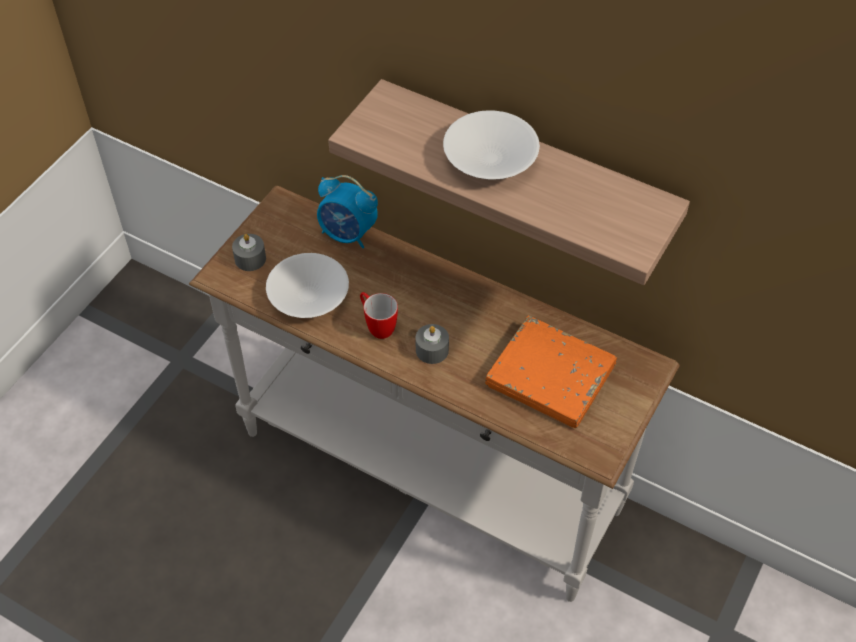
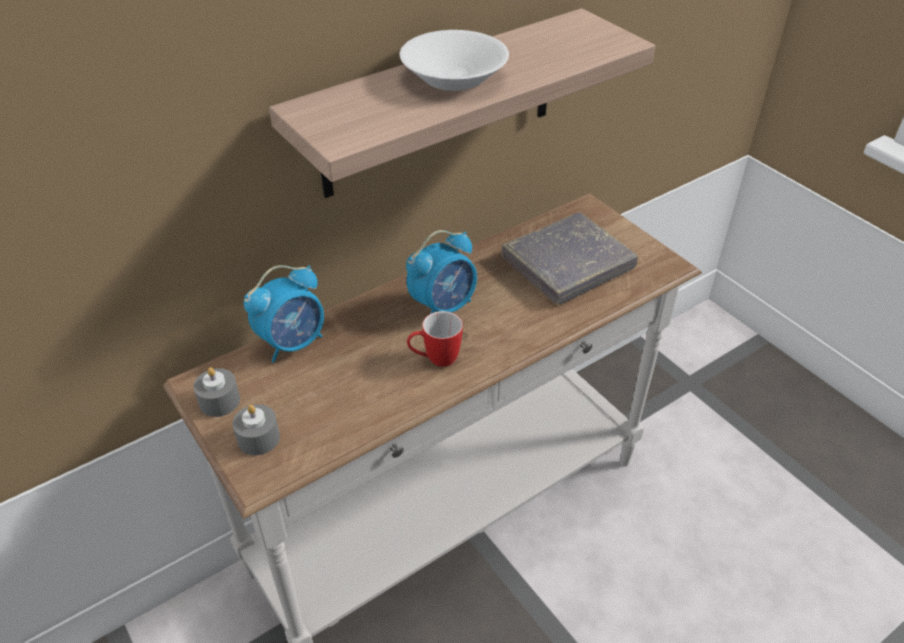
camera: 65 degrees left, 10 degrees down
(308, 295) = (353, 402): white bowl -> none
(432, 350) = (492, 329): grey candle -> grey candle (219, 401)
(441, 308) = (443, 306): none -> alarm clock
(550, 376) = (568, 264): orange book -> grey book

